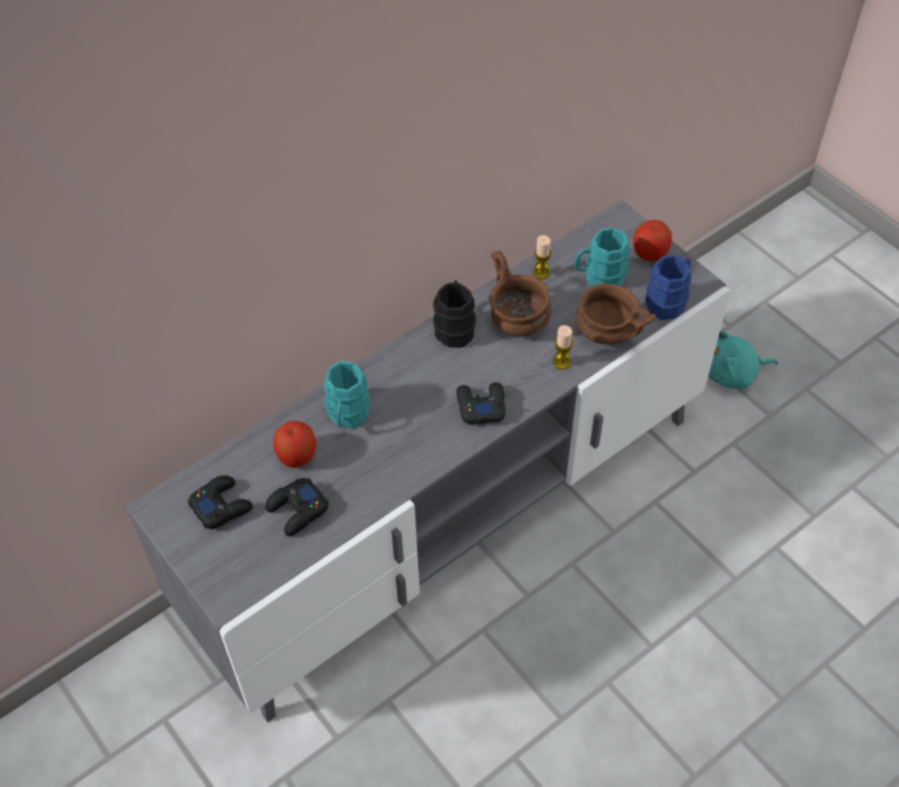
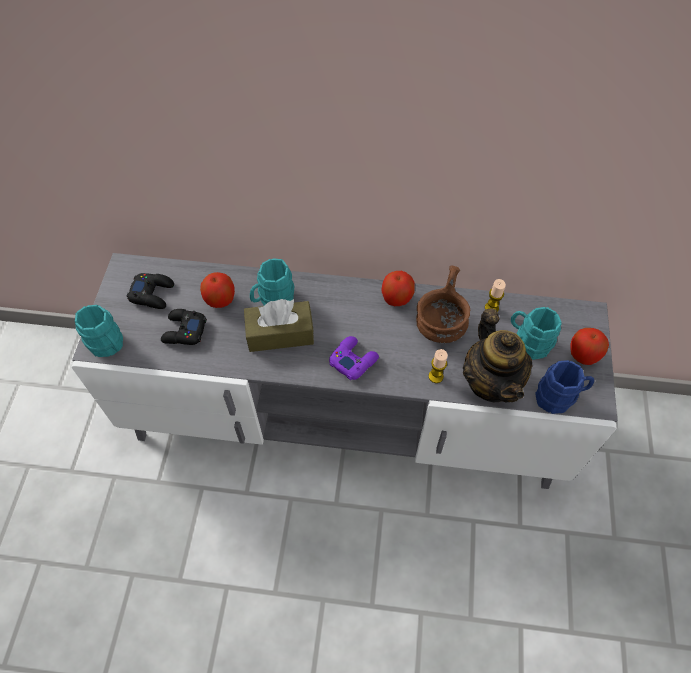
camera: 45 degrees right, 5 degrees up
(240, 584) = (109, 346): none -> turquoise mug
(390, 438) = (280, 333): none -> brown tissue box
(455, 326) = (396, 298): black mug -> apple
(480, 406) = (353, 360): black game controller -> purple game controller
(607, 331) = (491, 382): brown bowl -> teapot
(732, 373) = (617, 487): turquoise plush toy -> none

